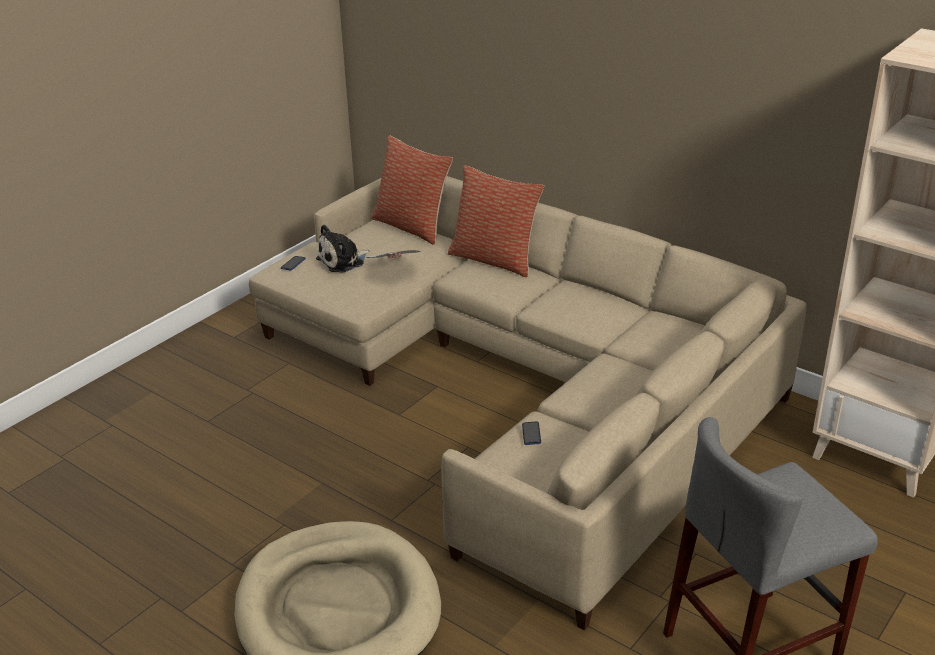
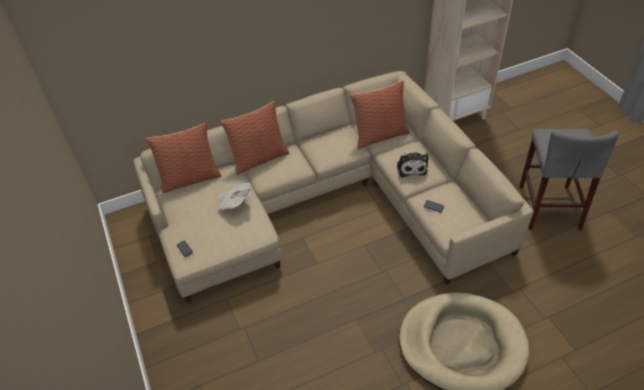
camera: 60 degrees left, 15 degrees up
(343, 261) = (205, 223): plush toy -> plush toy (411, 167)
(648, 339) = (380, 135): none -> pillow

